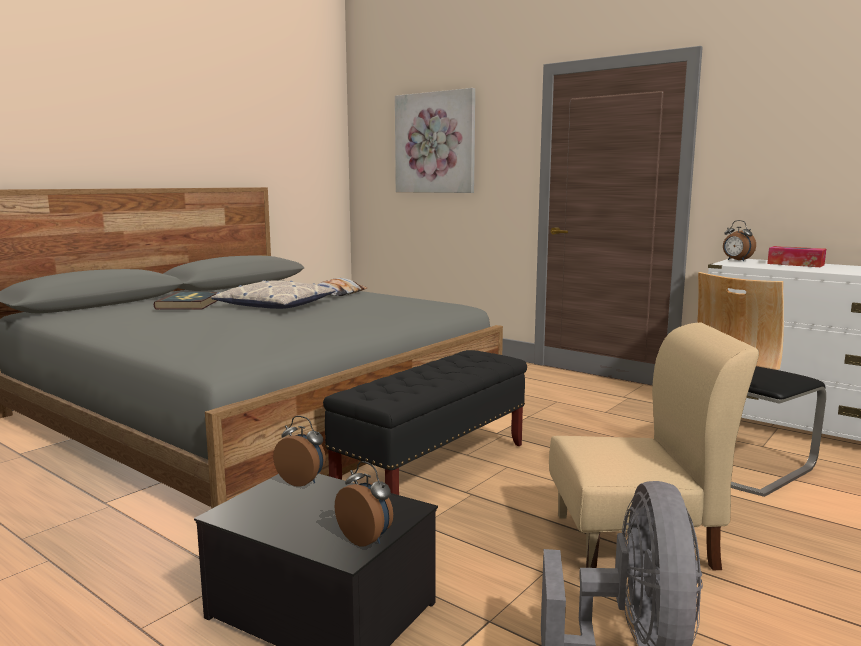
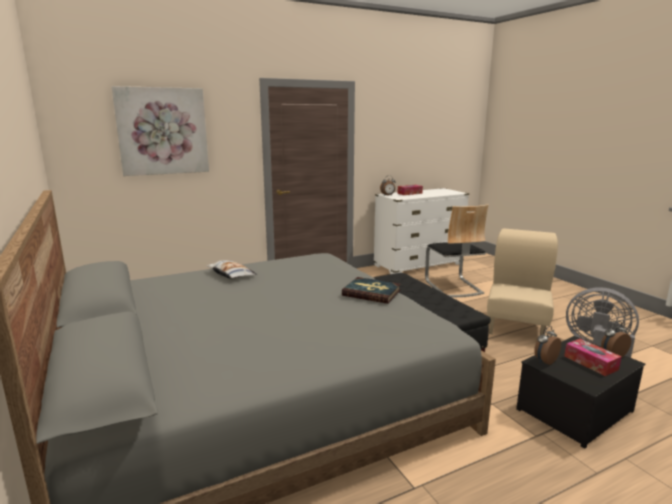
camera: 65 degrees left, 5 degrees up
(188, 304) = (204, 327): book -> book (371, 293)
(275, 305) = (256, 297): pillow -> none
(318, 517) = (590, 363): none -> tissue box

